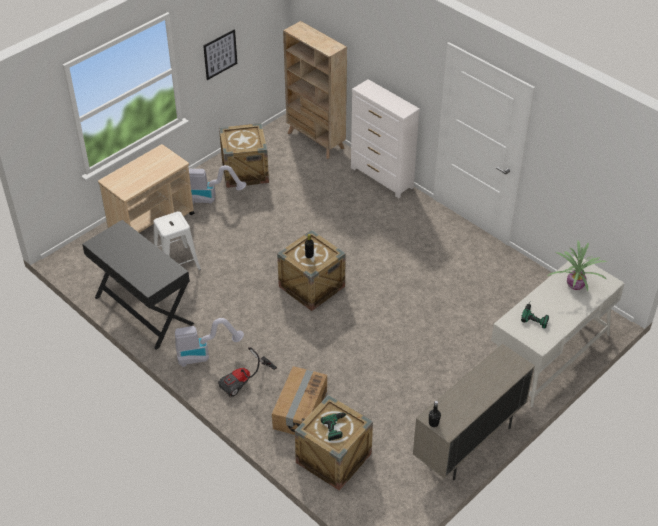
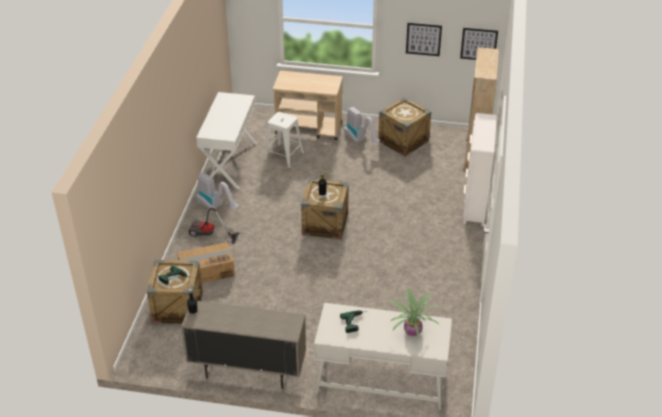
camera: 55 degrees right, 5 degrees down
(143, 310) = (229, 163): black desk -> white desk
(268, 29) = (479, 44): none -> picture

